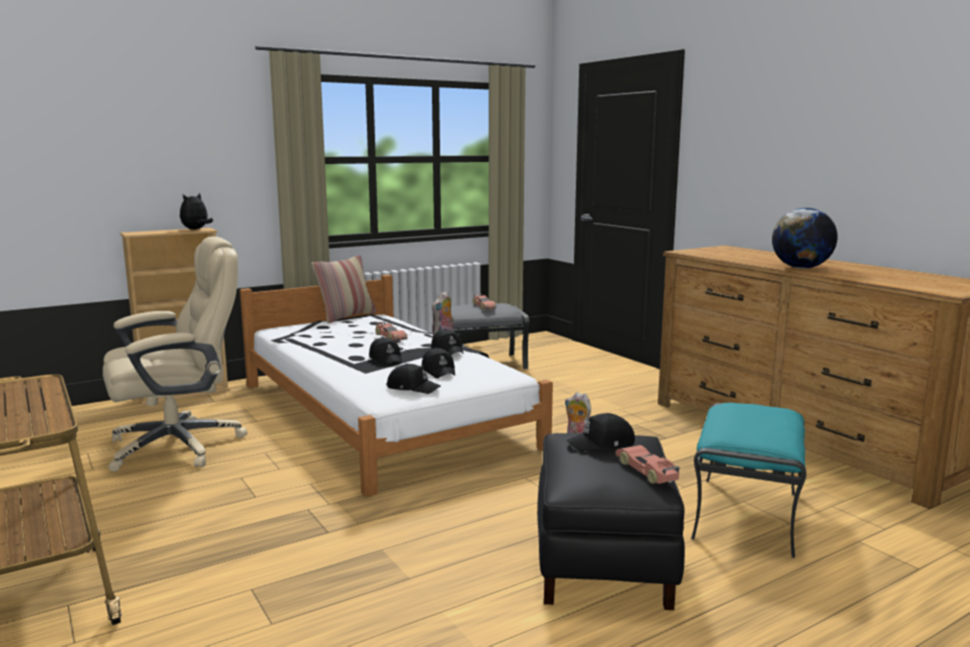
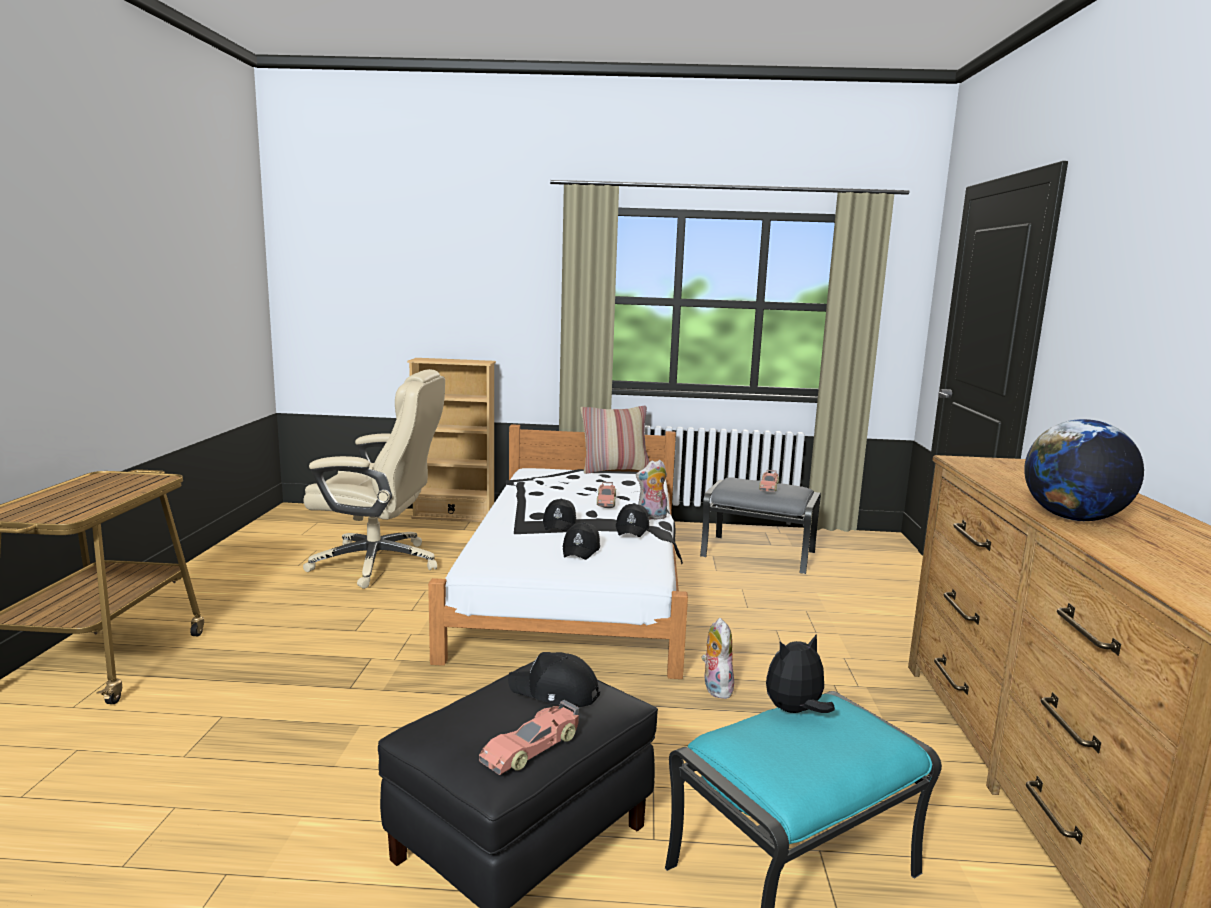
camera: 35 degrees right, 0 degrees up
(196, 229) = (475, 361): plush toy -> plush toy (795, 711)
(413, 388) = (522, 561): black cap -> none
(647, 471) = (532, 748): toy car -> toy car turned 150 degrees counterclockwise

